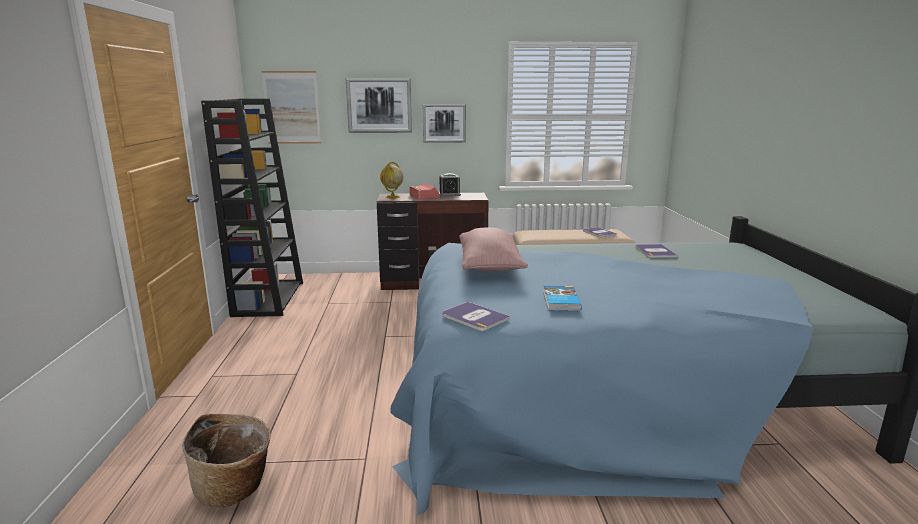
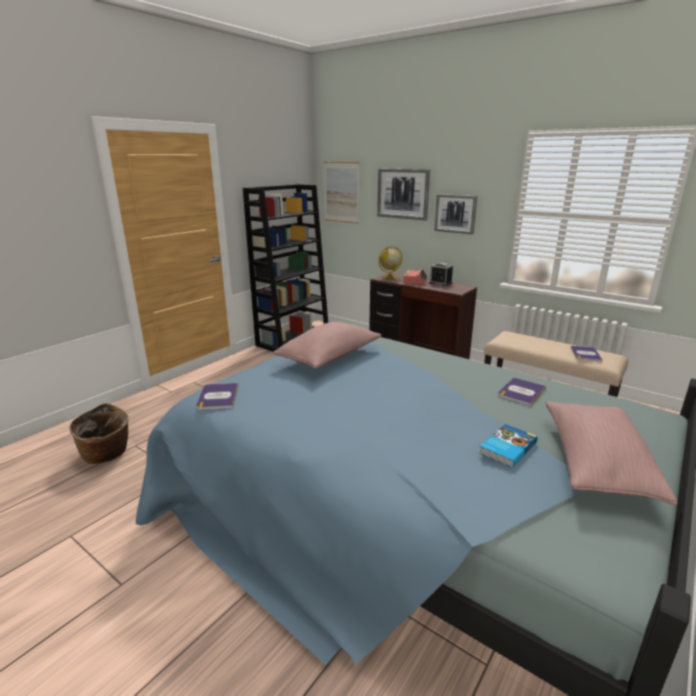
camera: 40 degrees right, 5 degrees up
(560, 301) = (300, 408): book -> book (506, 448)
(765, 273) = (595, 464): none -> pink pillow

